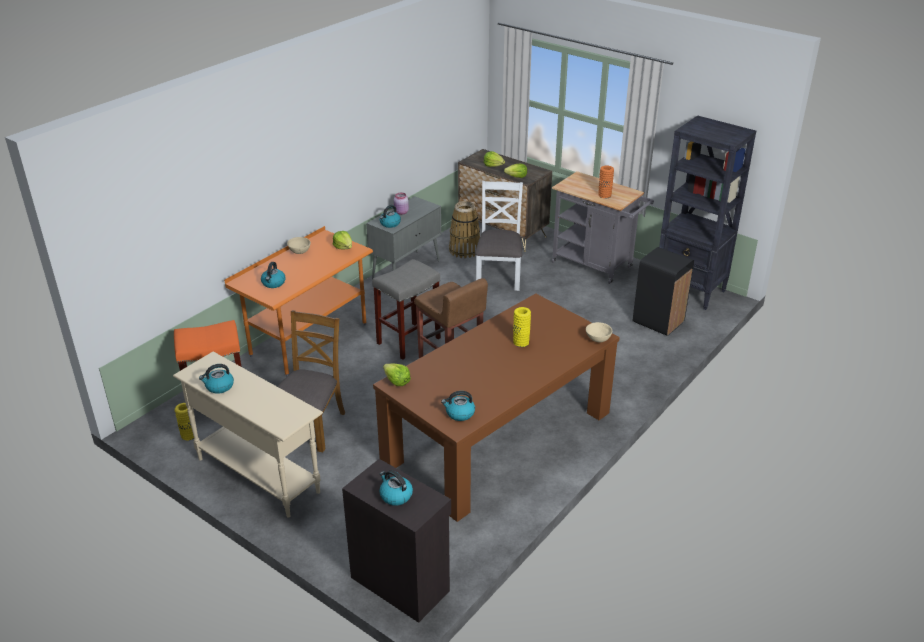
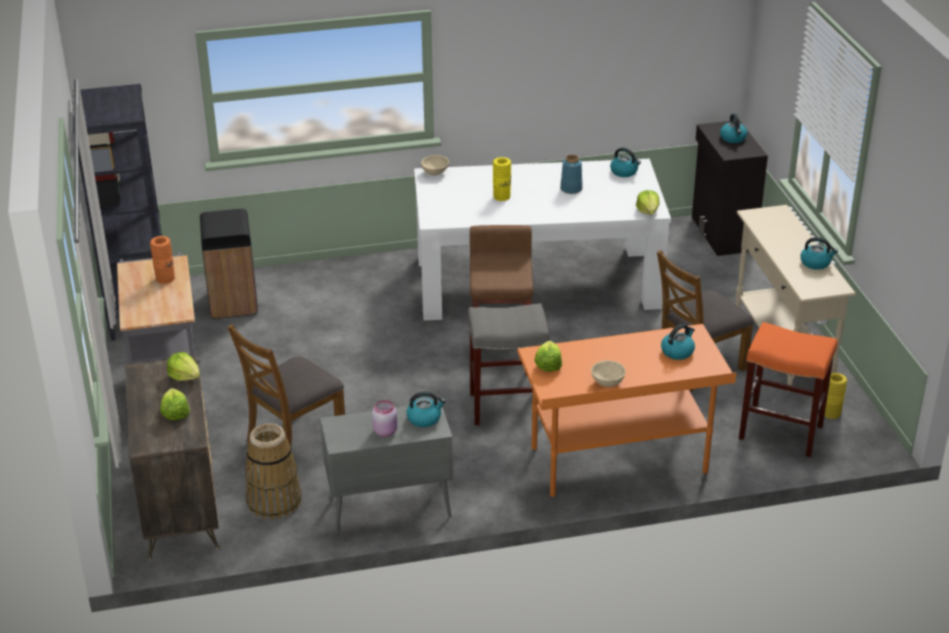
camera: 140 degrees left, 0 degrees up
(480, 374) = (571, 189): none -> blue vase
(498, 437) = (537, 282): brown dining table -> white dining table
(499, 276) = (294, 438): white chair -> brown chair

